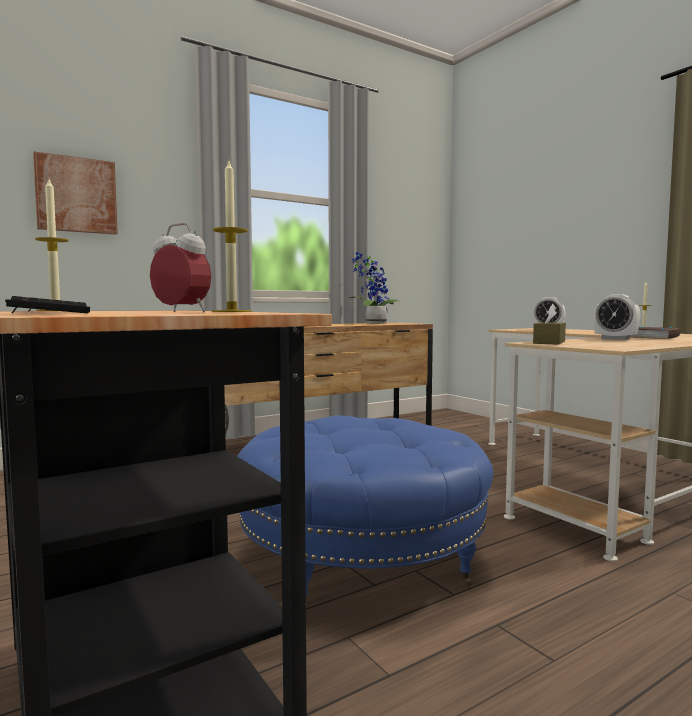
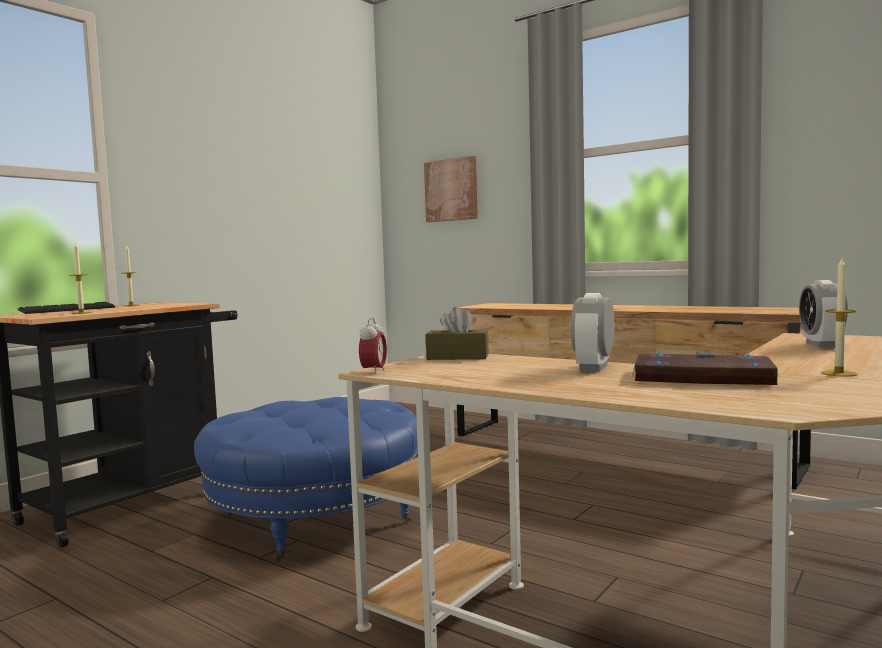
camera: 70 degrees right, 0 degrees up
(181, 312) = (60, 313): alarm clock -> alarm clock (373, 372)
(373, 323) = (722, 308): potted plant -> none

